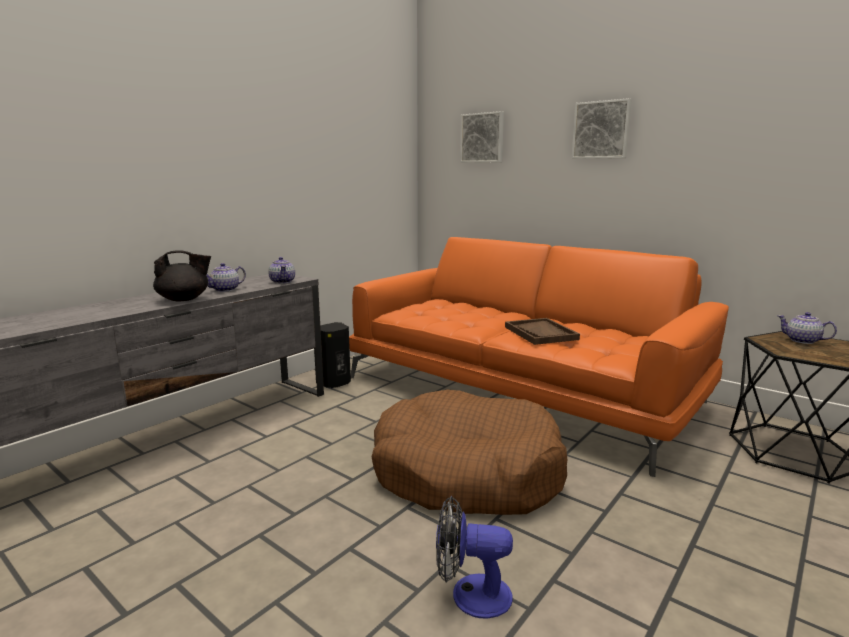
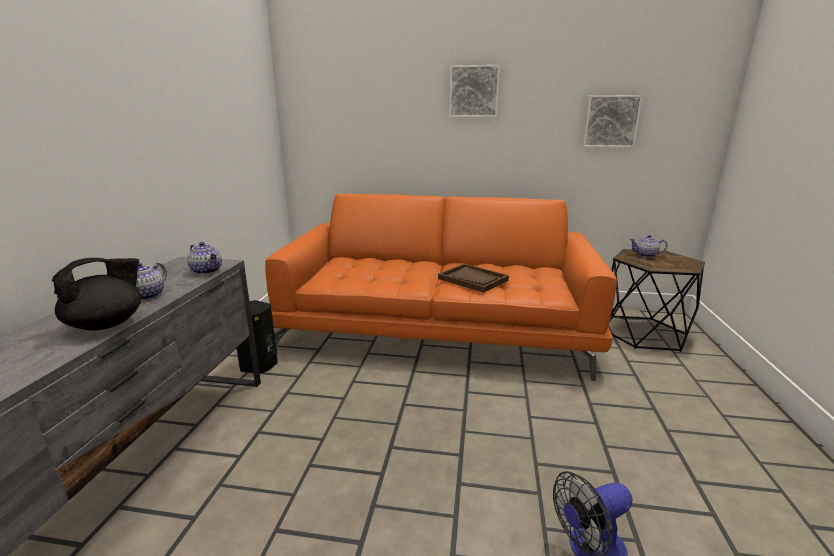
camera: 30 degrees left, 5 degrees up
(466, 472) = (472, 426): brown dog bed -> none
(482, 138) = (354, 94): picture -> picture (610, 121)

